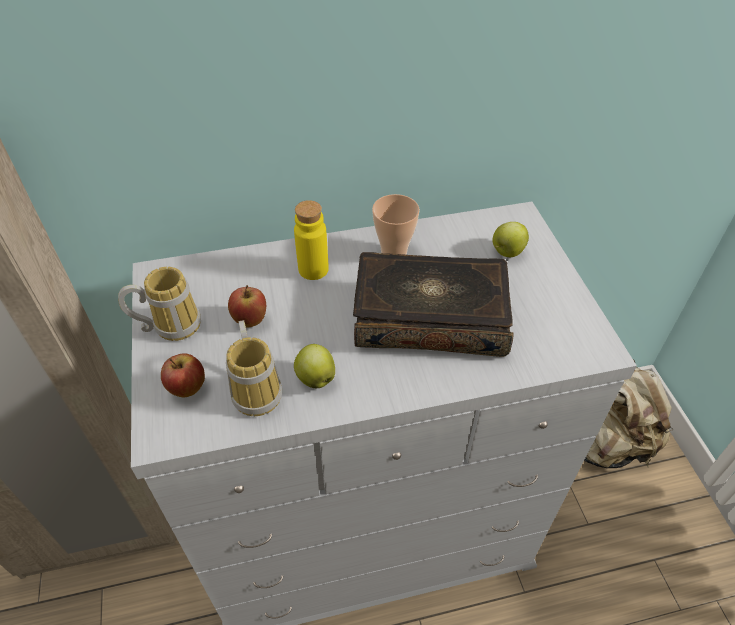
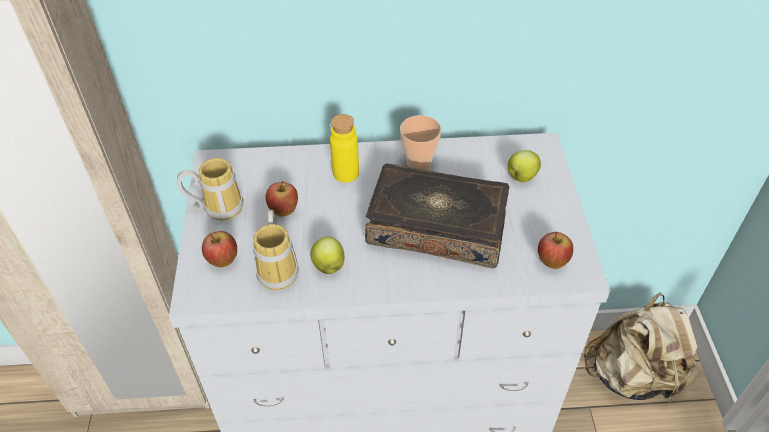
camera: 10 degrees right, 0 degrees up
(565, 341) = (551, 262): none -> apple

